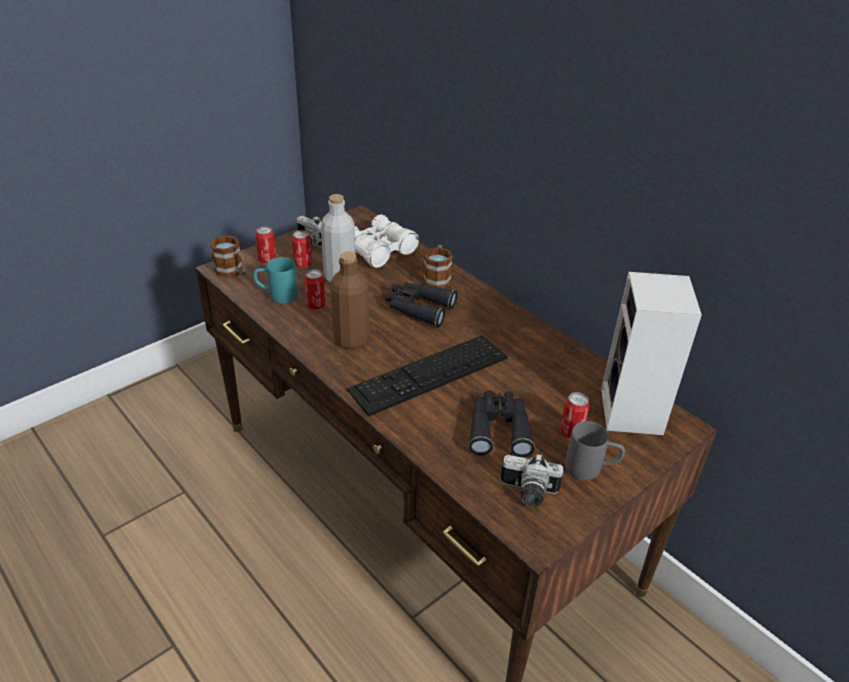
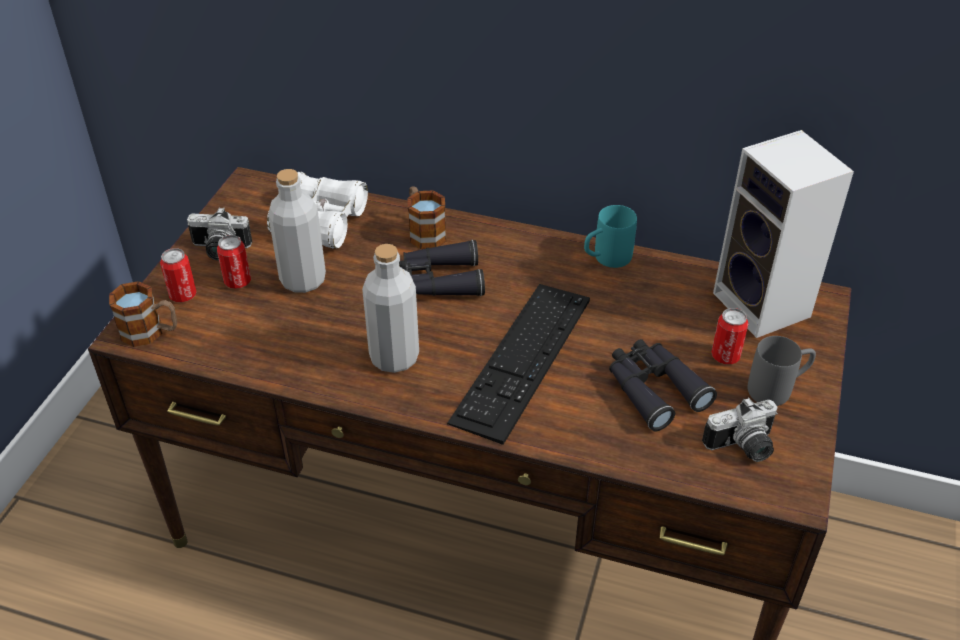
camera: 30 degrees left, 5 degrees up
(277, 295) = (244, 340): turquoise mug -> turquoise mug (605, 259)
(315, 305) = (307, 331): can -> none
(351, 339) = (394, 357): brown bottle -> grey bottle

